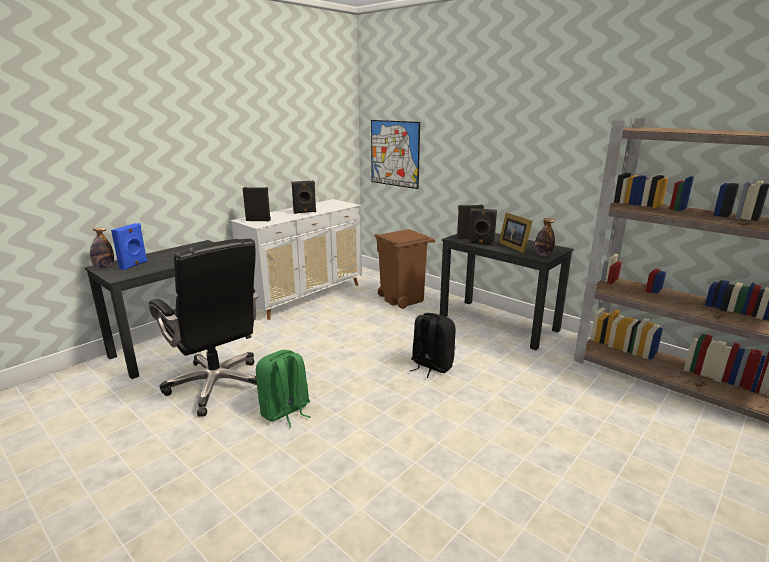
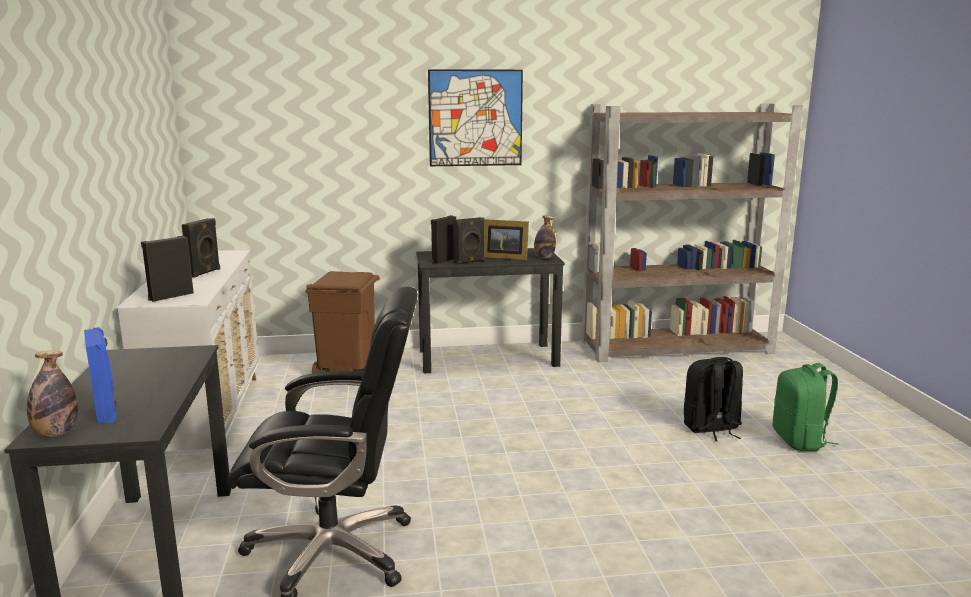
camera: 50 degrees left, 5 degrees down
(285, 411) = (472, 523): green backpack -> green backpack (800, 441)
(394, 153) = (265, 167): picture -> picture (475, 118)
(431, 366) = (510, 416): black backpack -> black backpack (711, 428)

